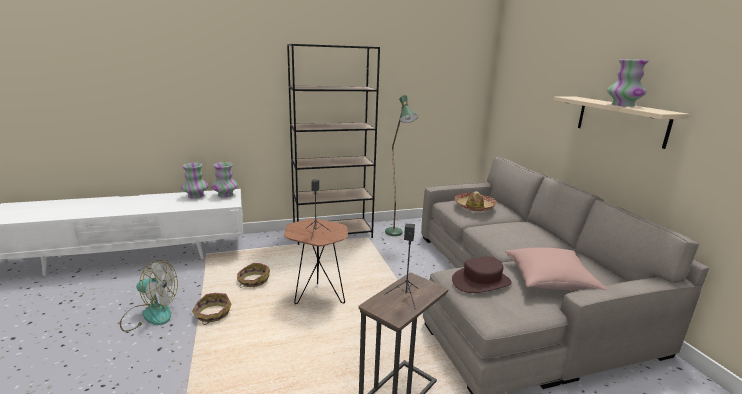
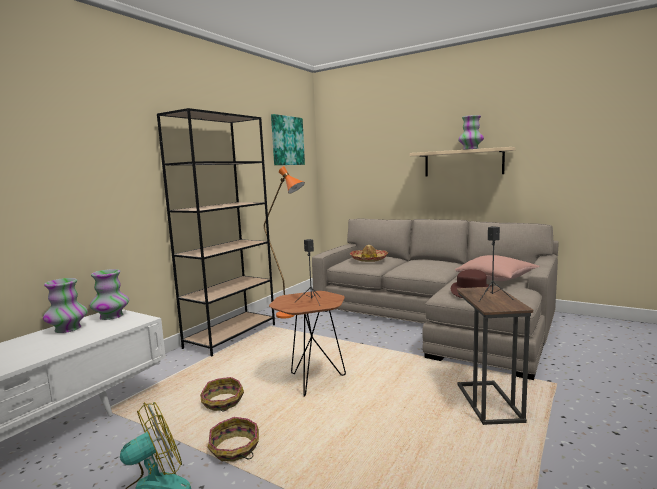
camera: 40 degrees left, 10 degrees down
(396, 235) = (291, 316): green floor lamp -> orange floor lamp
(446, 63) = (287, 141): none -> picture

